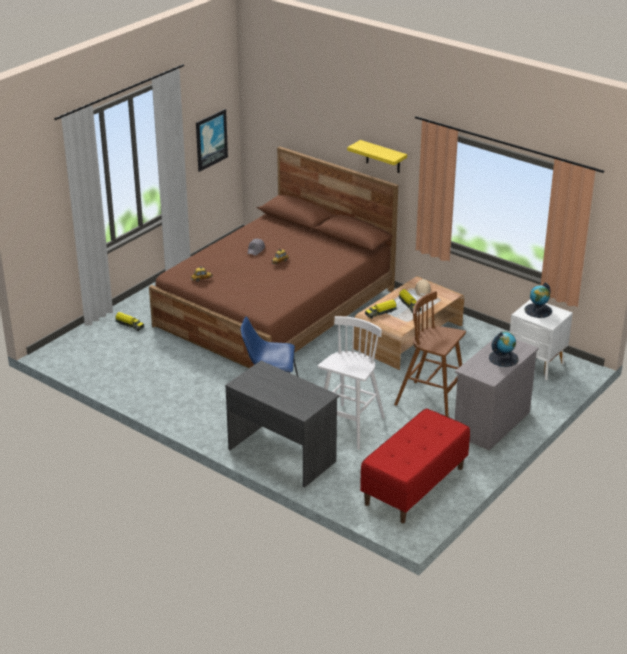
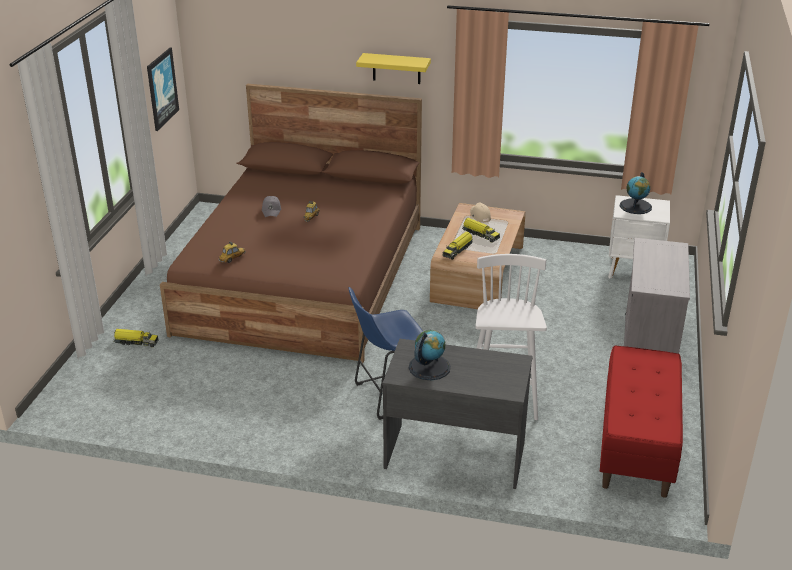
camera: 25 degrees left, 0 degrees up
(432, 402) = (566, 339): brown stool -> none
(503, 358) = (666, 263): globe -> globe (429, 367)

